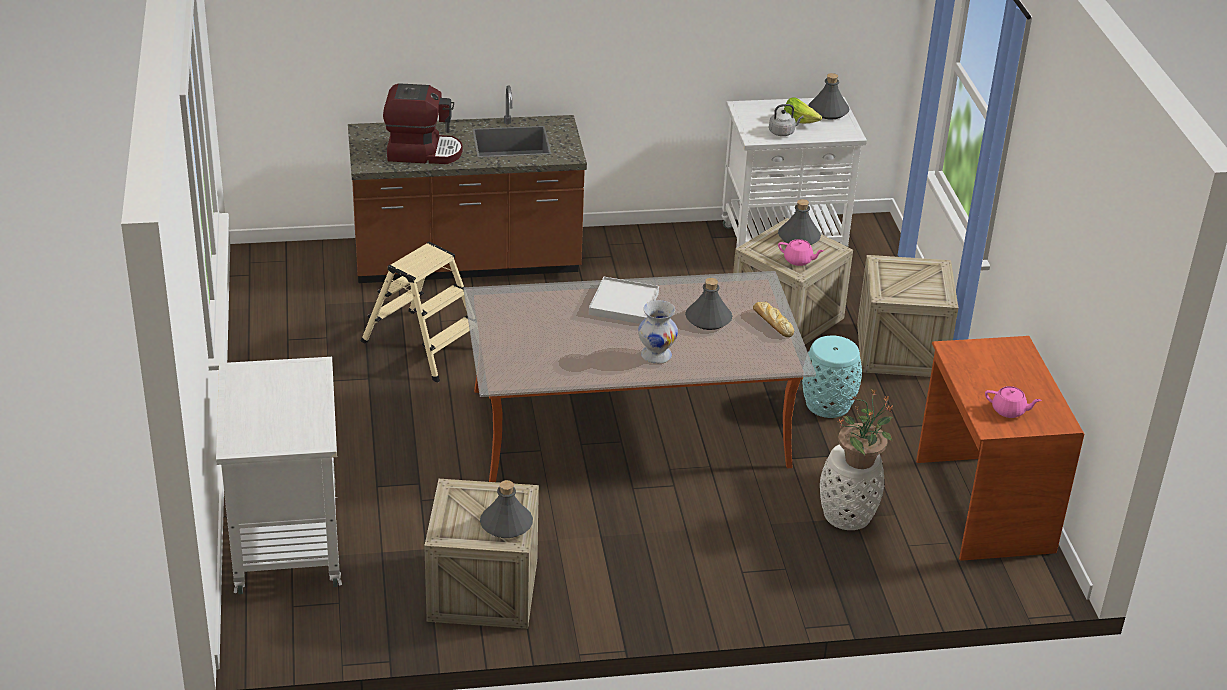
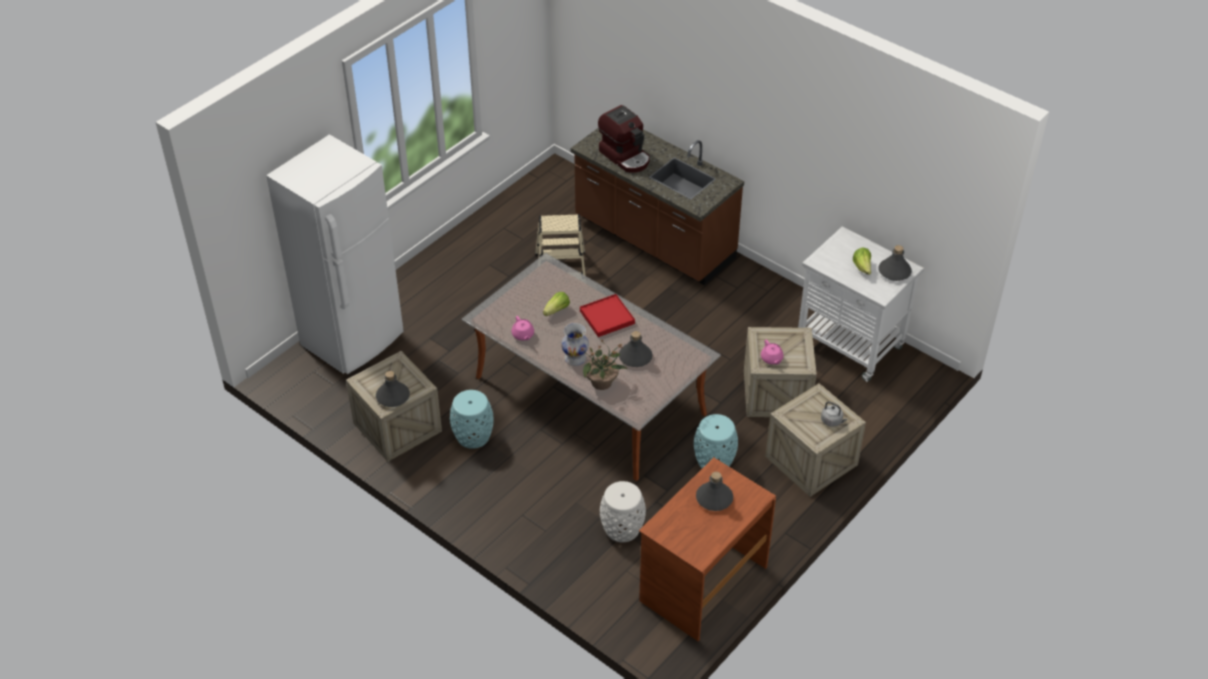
camera: 50 degrees right, 10 degrees up
(288, 545) = (353, 339): white cart -> white fridge
(565, 327) = (557, 310): none -> lettuce
(577, 541) = (473, 436): none -> turquoise stool
(623, 303) = (607, 317): white tray -> red tray
(772, 322) = (665, 383): bread -> none
(783, 132) = (840, 268): grey kettle -> grey kettle (832, 421)
(799, 237) = (796, 345): grey bottle -> grey bottle (714, 498)
(860, 459) = (622, 498): potted plant -> potted plant (602, 382)
(1009, 411) = (682, 528): pink teapot -> pink teapot (523, 335)

